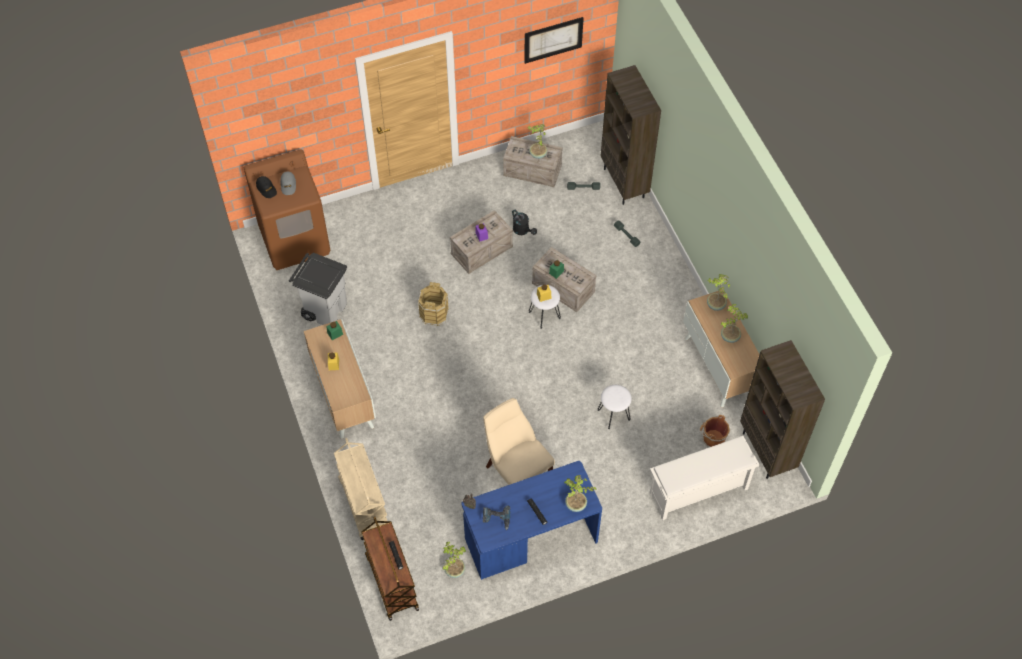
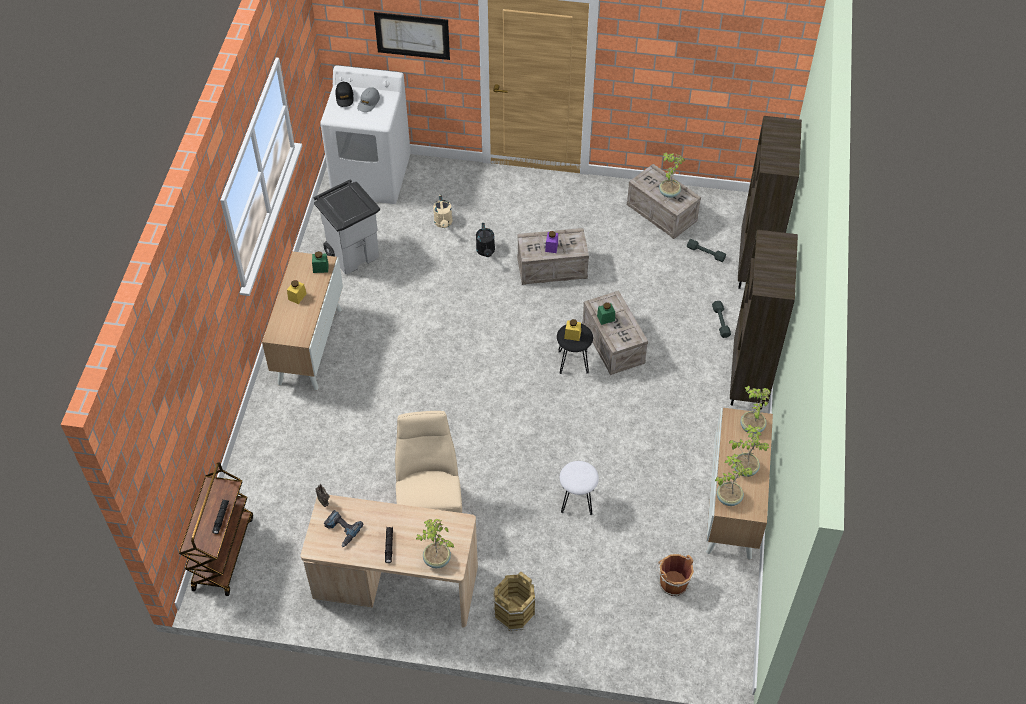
camera: 30 degrees right, 5 degrees down
(295, 240) = (372, 177): brown washing machine -> white washing machine
(363, 503) = (253, 459): beige cart -> none
(377, 253) = (443, 223): none -> beige watering can
(433, 314) = (458, 307): brown bucket -> brown bucket (514, 612)
(454, 570) = (293, 574): potted plant -> potted plant (728, 497)
(523, 231) = (609, 267): black watering can -> black watering can (486, 252)
(531, 539) = (395, 585): blue desk -> beige desk
(544, 315) = (573, 362): white stool -> black stool
(553, 40) = (724, 59): picture -> picture (412, 35)
(698, 492) = (615, 632): white shoe rack -> none
(767, 451) = (728, 629): brown bookcase -> brown bookcase (749, 382)

